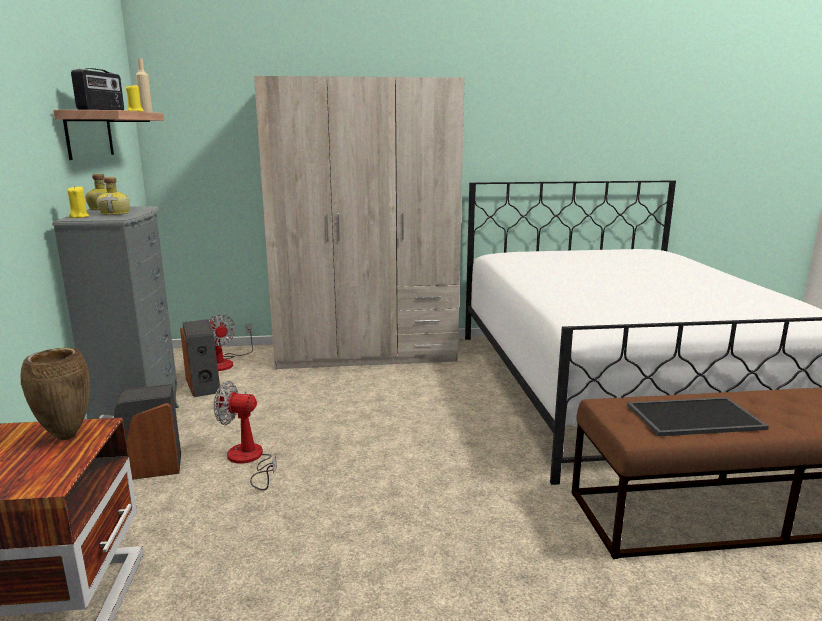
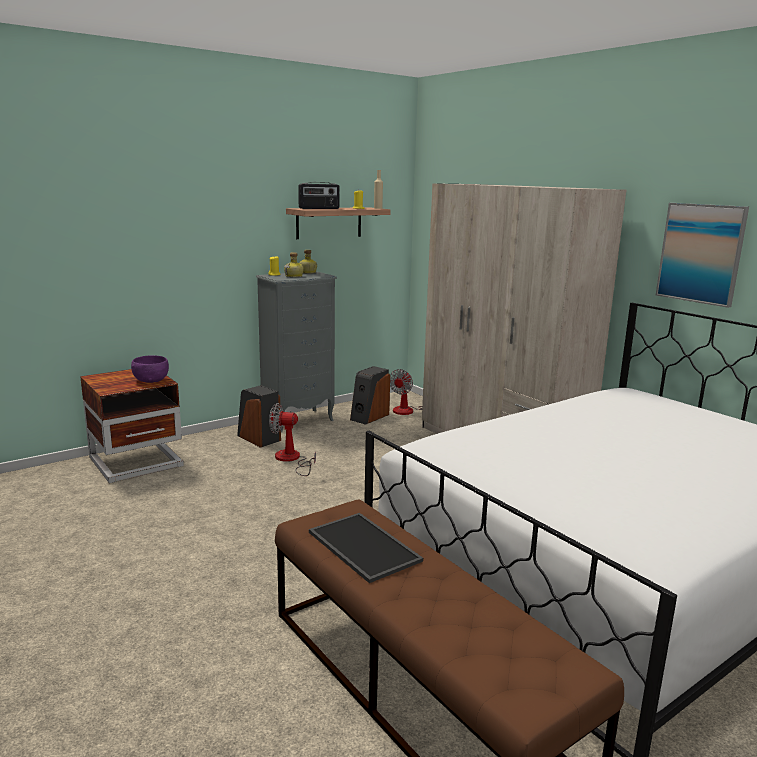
camera: 60 degrees right, 0 degrees up
(65, 436) = (150, 380): brown vase -> purple bowl
(249, 460) = (291, 460): fan -> fan turned 60 degrees counterclockwise
(519, 133) = (701, 253): none -> picture

